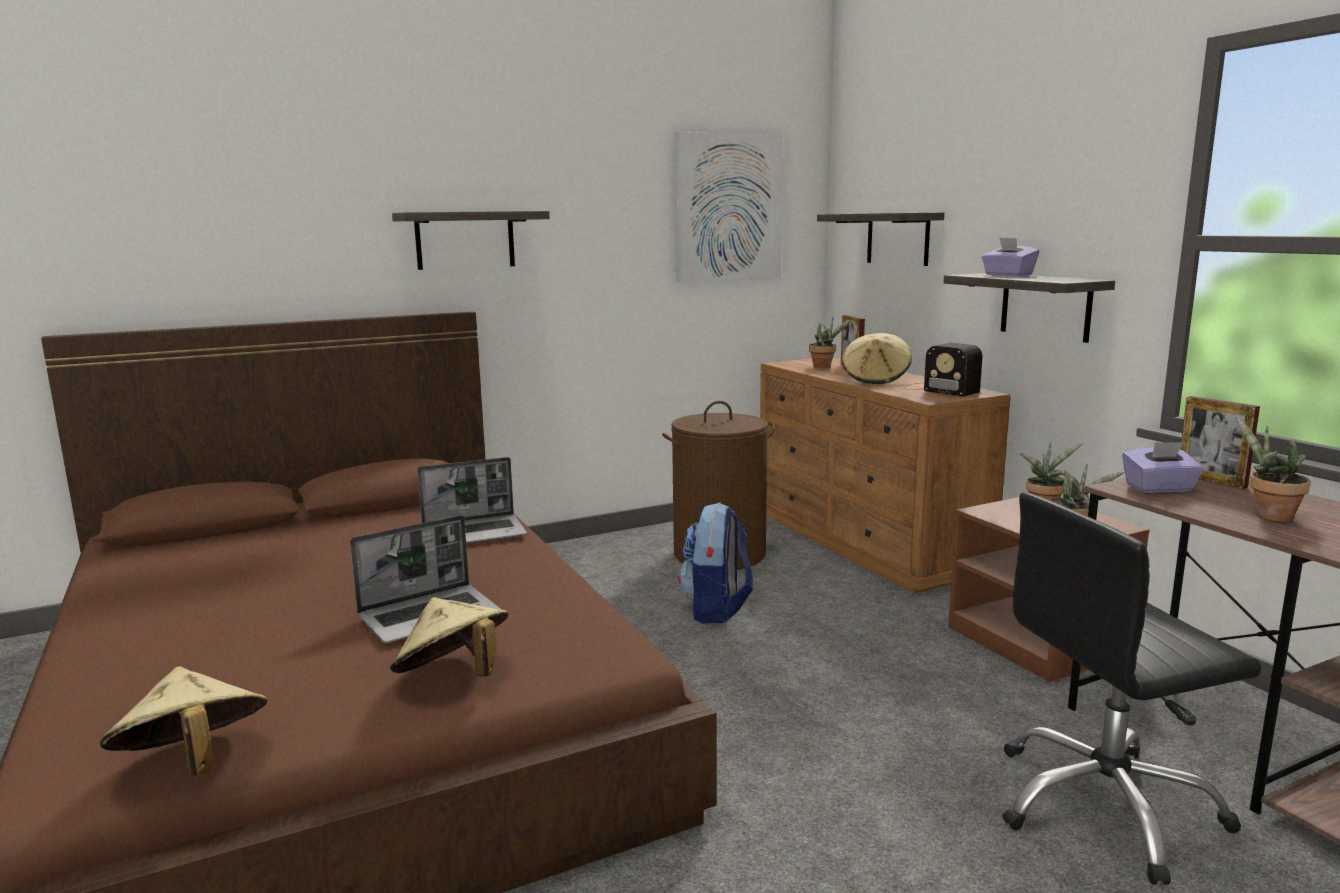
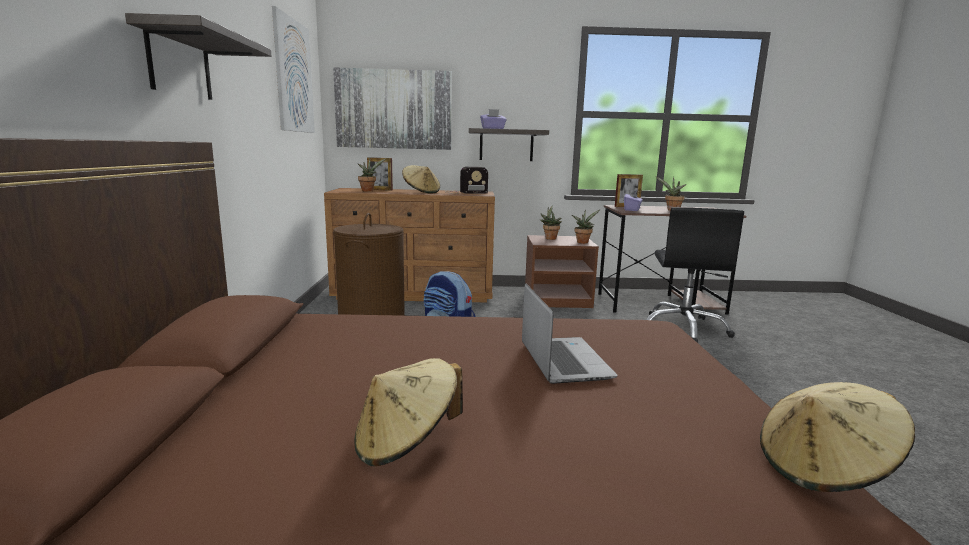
camera: 65 degrees left, 0 degrees up
(454, 677) = (677, 365): beige hat -> beige hat (406, 442)
(475, 533) = (395, 328): laptop -> none
(898, 238) = (394, 109): shelf -> picture

